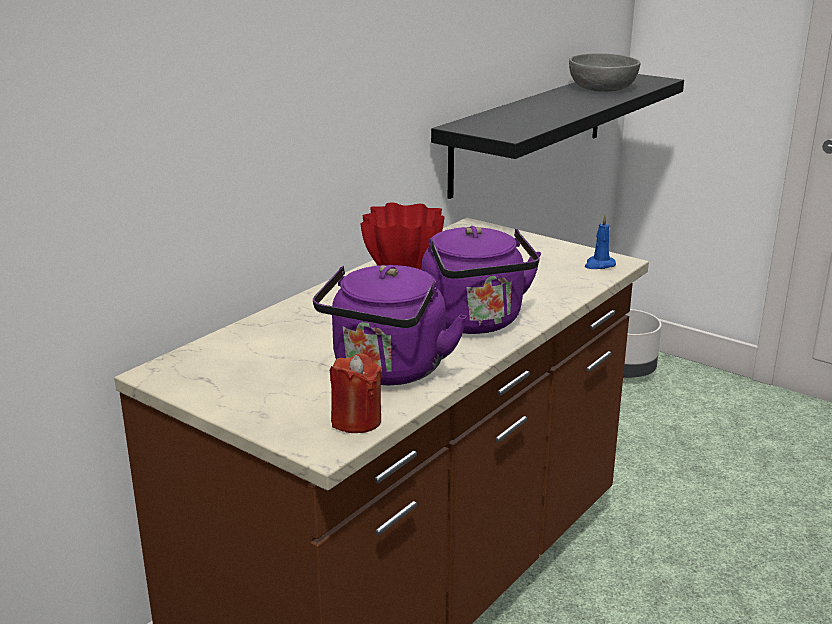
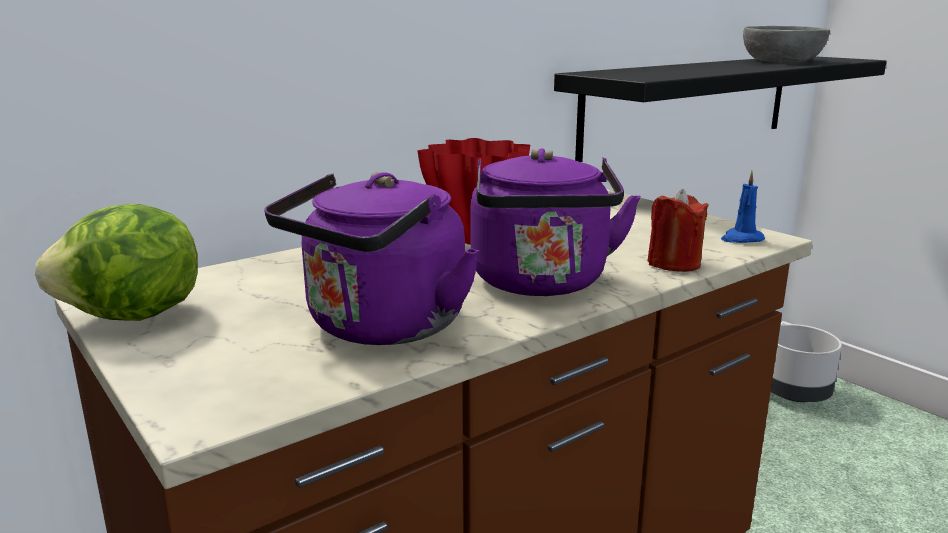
camera: 15 degrees right, 5 degrees down
(200, 385) = (134, 317): none -> lettuce
(356, 421) = (281, 386): red candle -> red candle (673, 263)

